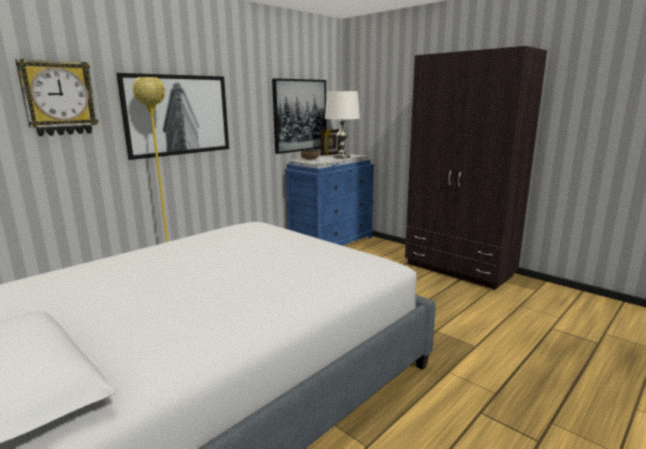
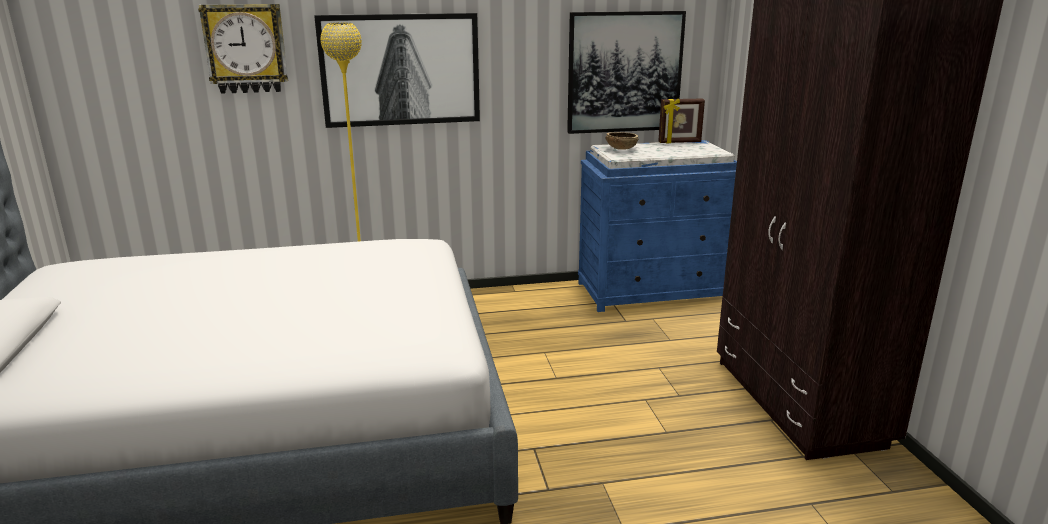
camera: 35 degrees right, 5 degrees up
(342, 157) = (681, 151): white table lamp -> none

